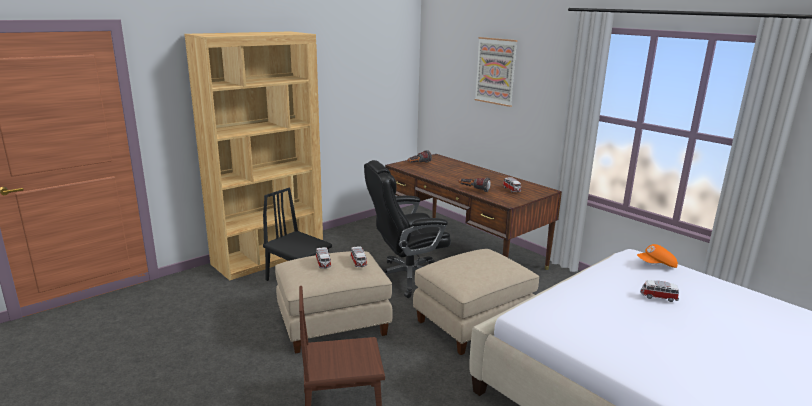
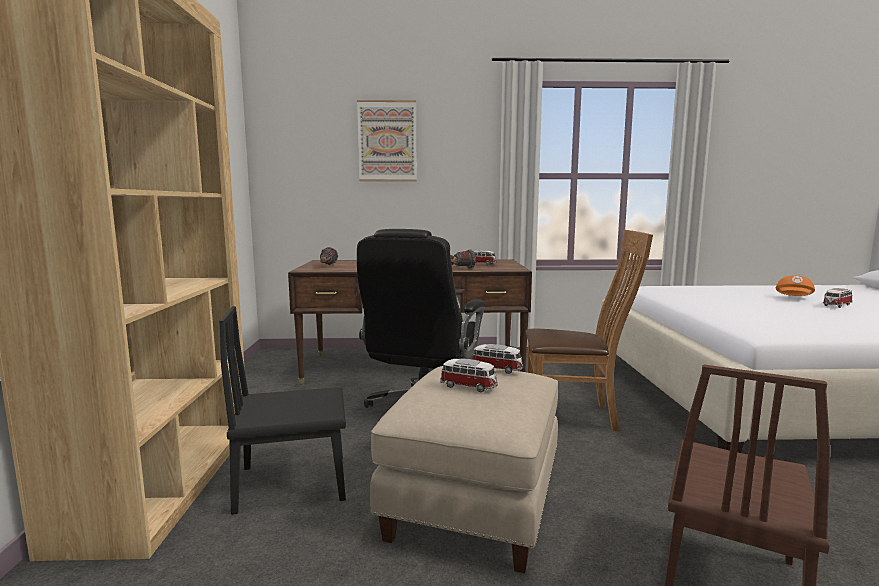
camera: 50 degrees left, 10 degrees down
(473, 324) = (576, 416): beige ottoman -> brown chair
(656, 265) = (677, 287): orange cap -> orange cap (794, 298)
(658, 297) = (745, 298): toy car -> toy car (836, 305)

